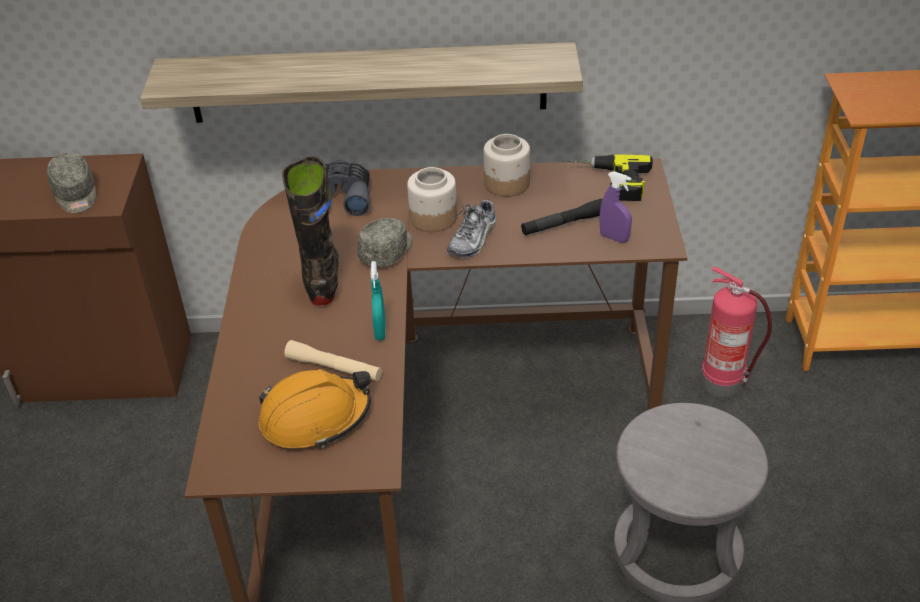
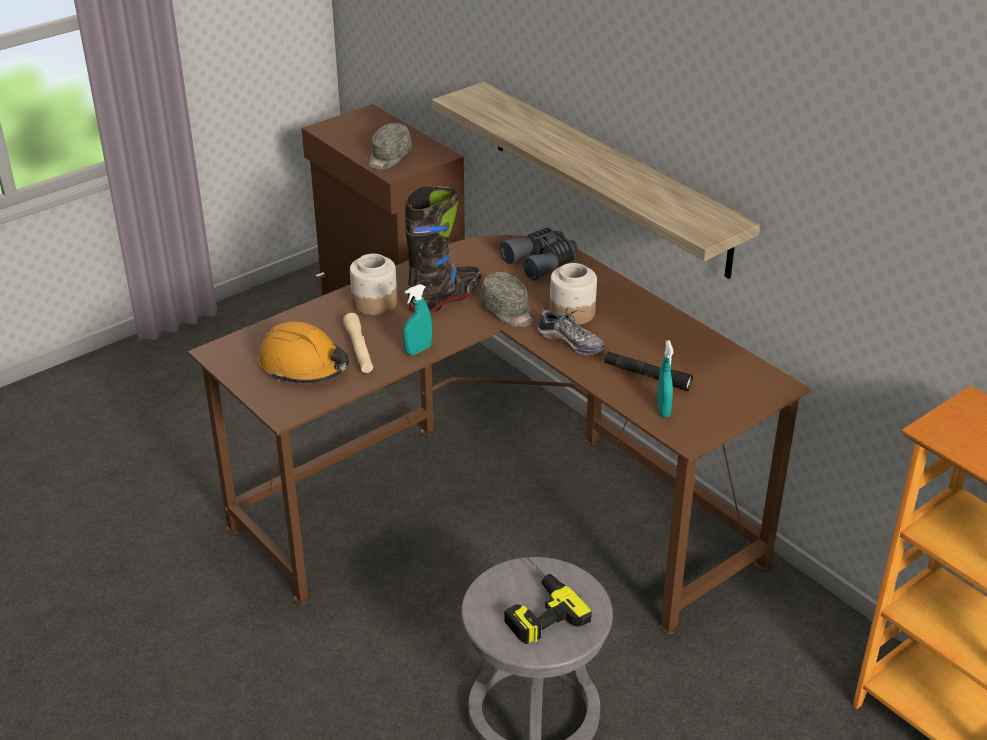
camera: 50 degrees right, 5 degrees down
(387, 251) = (508, 311): grey cap -> grey cap turned 60 degrees clockwise
(473, 239) = (571, 342): shoe -> shoe turned 135 degrees counterclockwise
(507, 184) = (661, 326): jar -> jar (374, 303)
(606, 182) = (734, 374): power drill -> power drill (533, 605)
(614, 238) = (663, 409): purple spray bottle -> turquoise spray bottle
(724, 382) = (768, 655): fire extinguisher -> none

